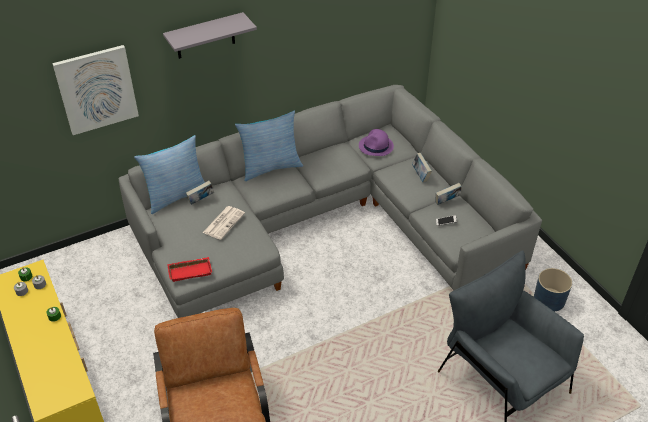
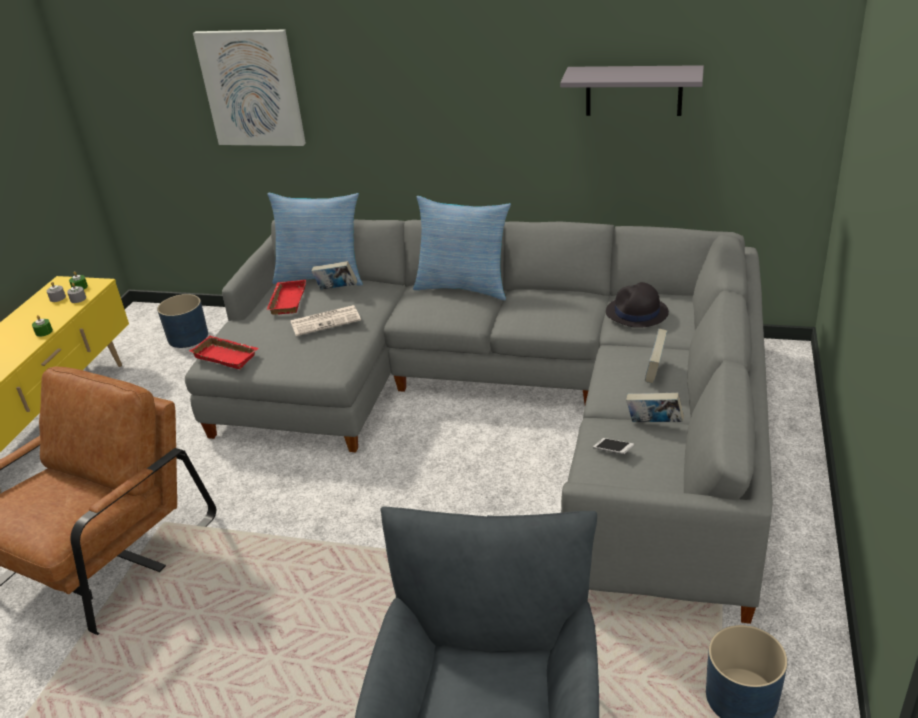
camera: 45 degrees right, 10 degrees down
(75, 276) = (188, 337): none -> blue planter
(180, 221) = (286, 300): none -> red tray
(205, 36) = (403, 49): grey shelf -> grey shelf (633, 90)
(376, 146) = (636, 313): purple hat -> black hat

